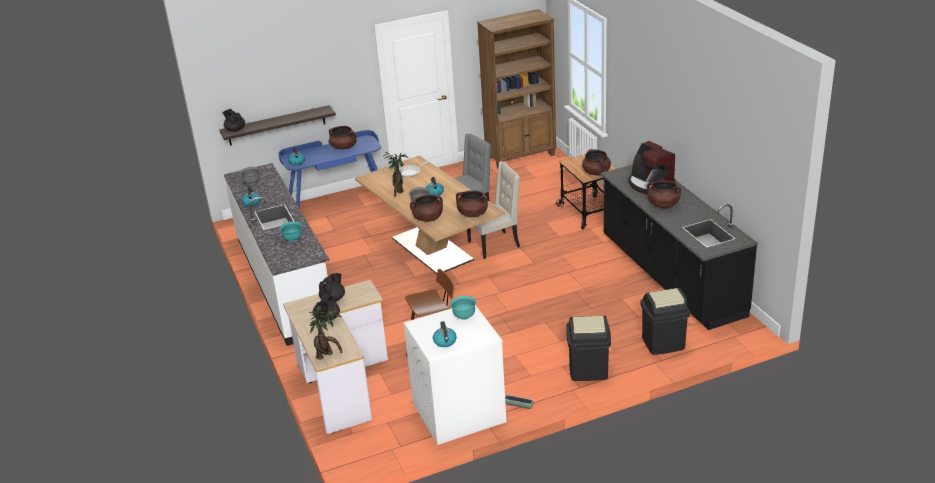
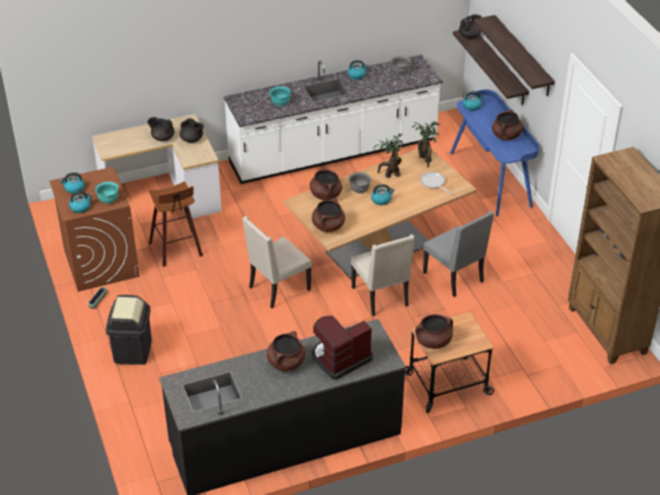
camera: 90 degrees right, 10 degrees up
(309, 85) = (522, 56): none -> shelf
(327, 355) = (109, 140): potted plant -> potted plant (425, 160)
(458, 412) = (101, 263): white washing machine -> brown washing machine
(478, 332) = (81, 207): none -> kettle
(489, 296) = (278, 289): none -> beige chair
(663, 343) = (159, 413): black trash can -> none

